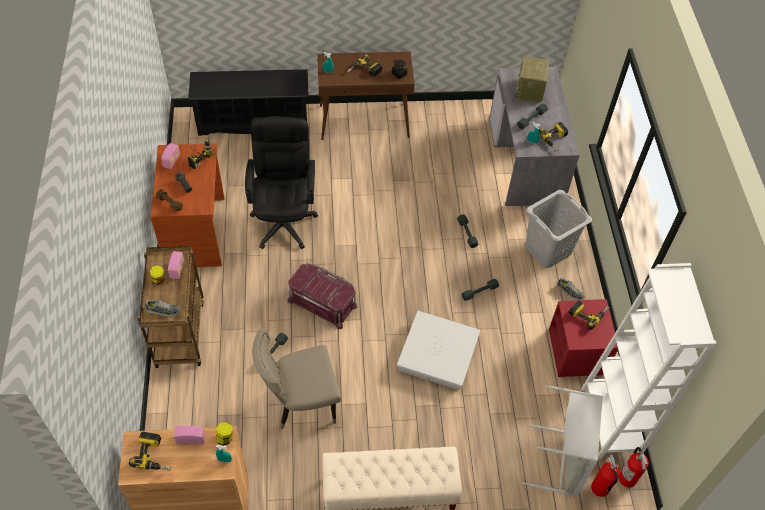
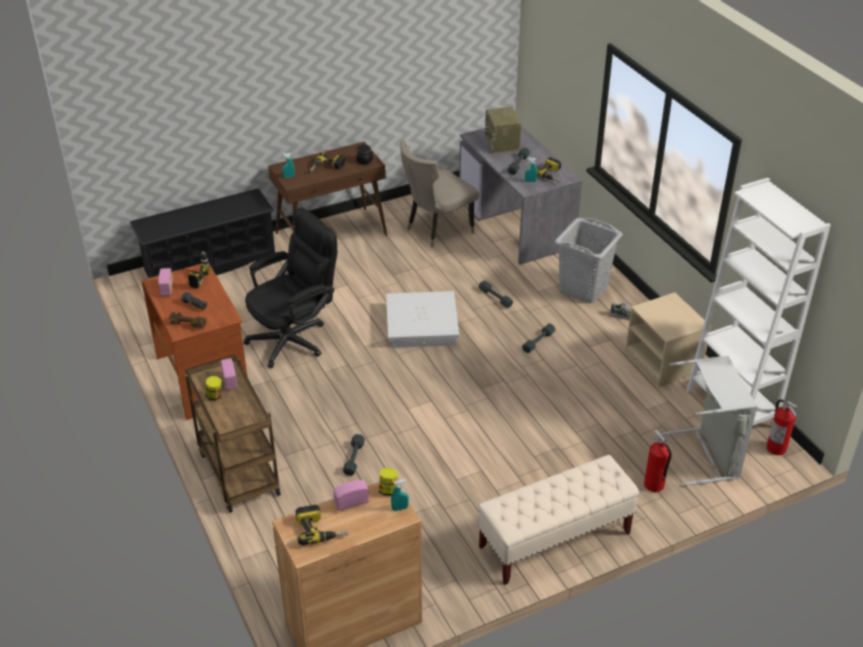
camera: 20 degrees left, 15 degrees down
(163, 310) = (237, 420): shoe -> none
(284, 218) = (295, 338): black office chair -> black office chair turned 75 degrees clockwise
(300, 403) = (411, 493): beige chair -> beige chair (436, 230)
(323, 302) = (382, 398): red storage box -> none
(438, 354) = (529, 405): white storage box -> white storage box (422, 325)
(577, 352) = (664, 362): red nightstand -> beige nightstand
(588, 313) = (665, 308): power drill -> none
(599, 488) = (756, 465): fire extinguisher -> fire extinguisher (654, 485)

